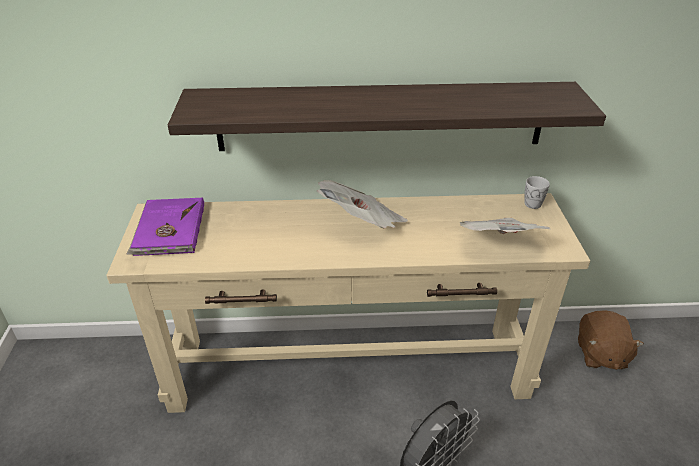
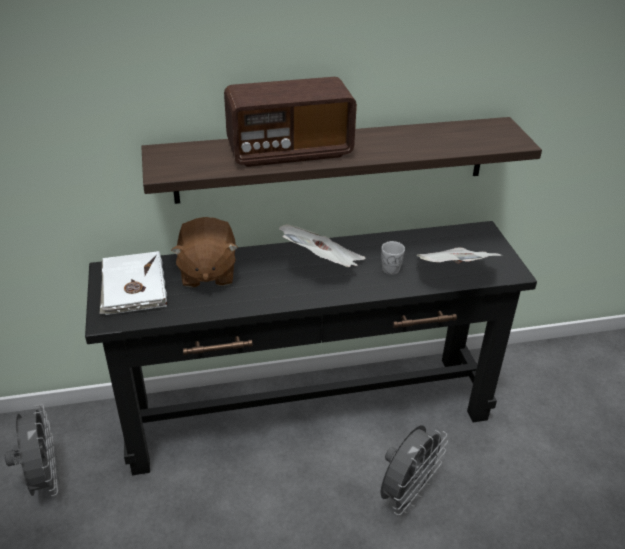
camera: 10 degrees left, 0 degrees up
(87, 407) = (44, 480): none -> grey fan
(168, 230) = (132, 286): purple book -> white book
(328, 102) = (289, 151): none -> radio
(349, 369) = (308, 412): beige console table -> black console table
(532, 202) = (477, 231): white mug -> white mug (390, 267)
(600, 354) = (546, 372): brown plush toy -> brown plush toy (207, 273)

